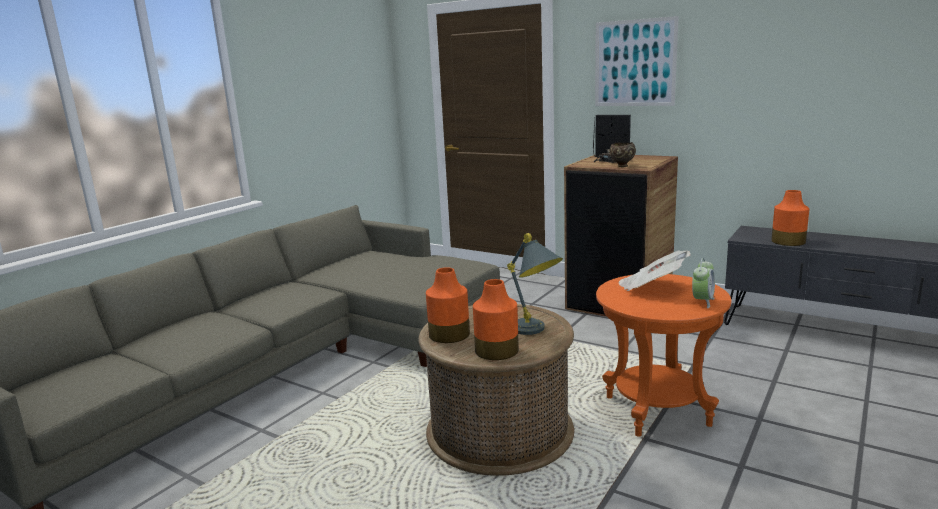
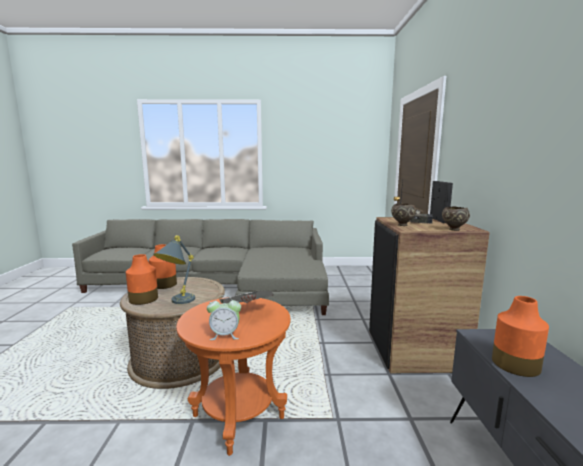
camera: 55 degrees right, 5 degrees down
(634, 63) = (478, 134): picture -> none
(660, 160) = (453, 229): none -> brown bowl

